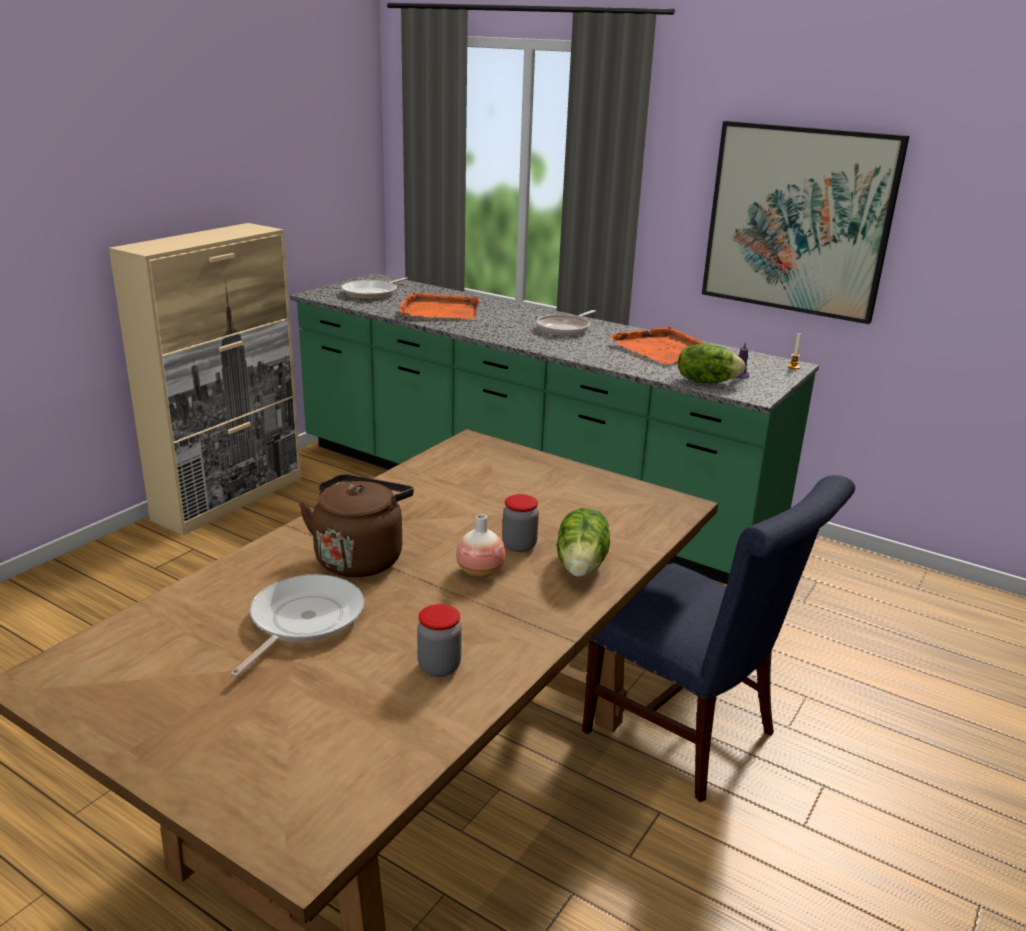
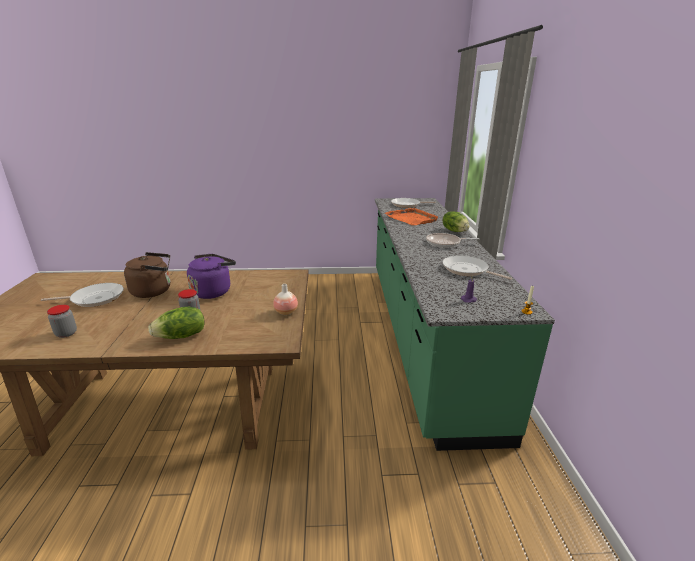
camera: 55 degrees right, 0 degrees up
(230, 498) = (320, 280): beige cabinet -> none
(444, 510) = (213, 291): none -> purple kettle
(480, 571) = (158, 316): vase -> vase (286, 312)
(663, 350) = (467, 270): orange tray -> frying pan
(690, 736) = (262, 481): blue chair -> none
(706, 381) = (437, 293): lettuce -> lettuce (455, 231)
(798, 220) = (589, 197): picture -> none

